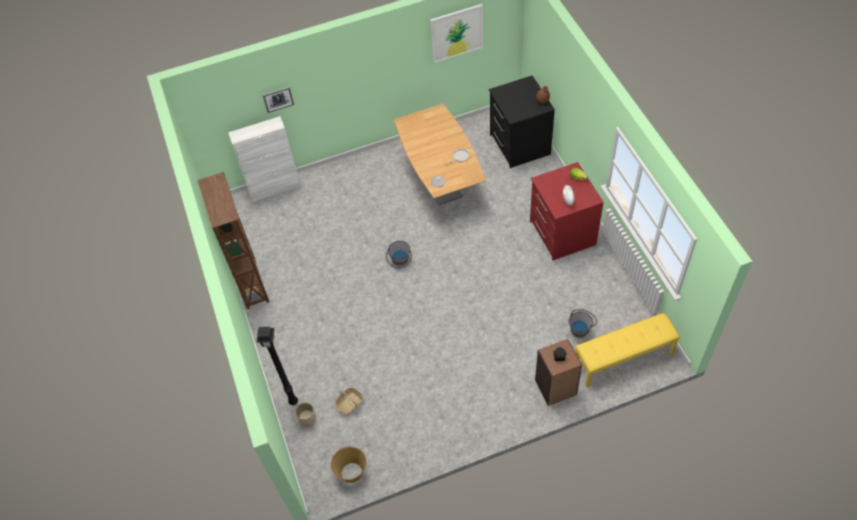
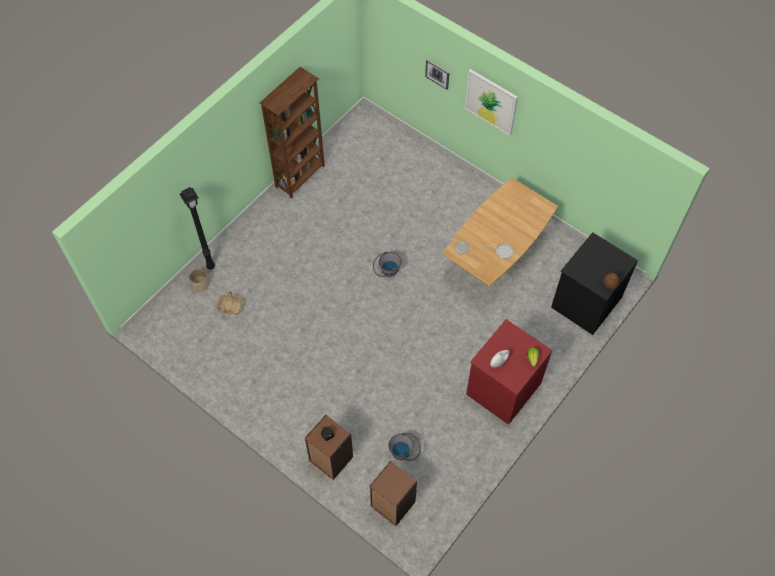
camera: 55 degrees right, 5 degrees up
(275, 188) = (405, 138): white cabinet -> none
(351, 472) = (171, 341): basket -> none
(456, 33) = (605, 162): picture -> picture (491, 102)
(623, 359) = (392, 504): yellow bench -> brown bookcase

